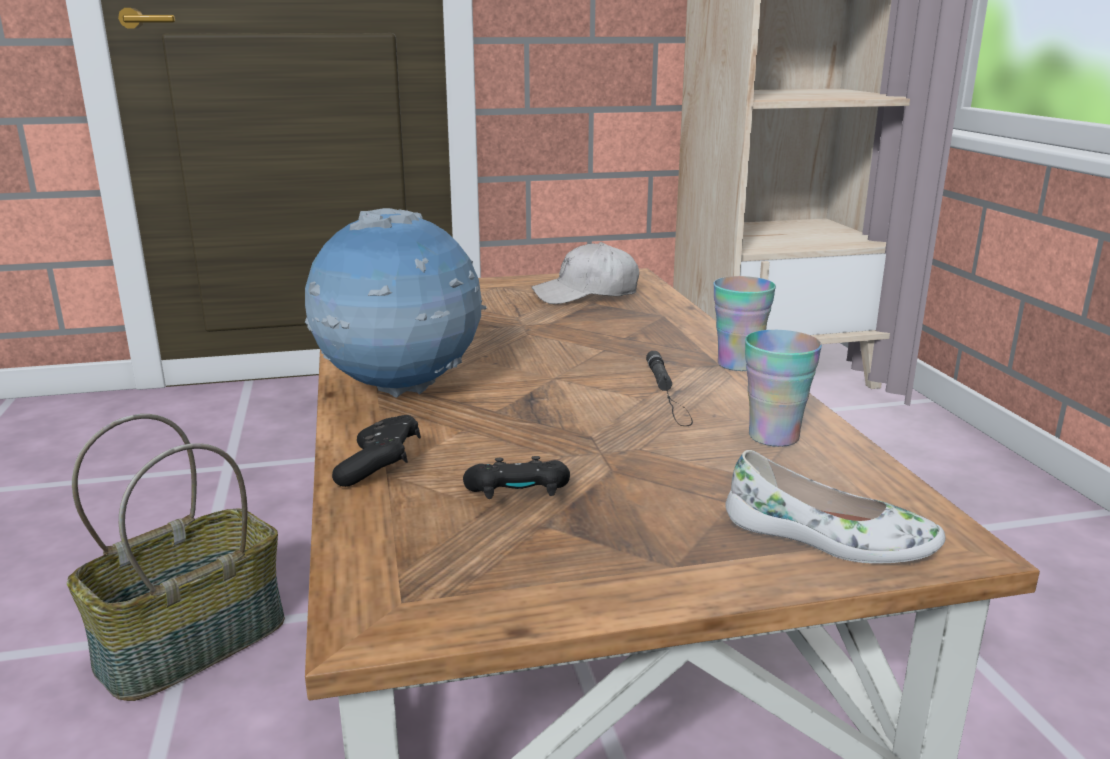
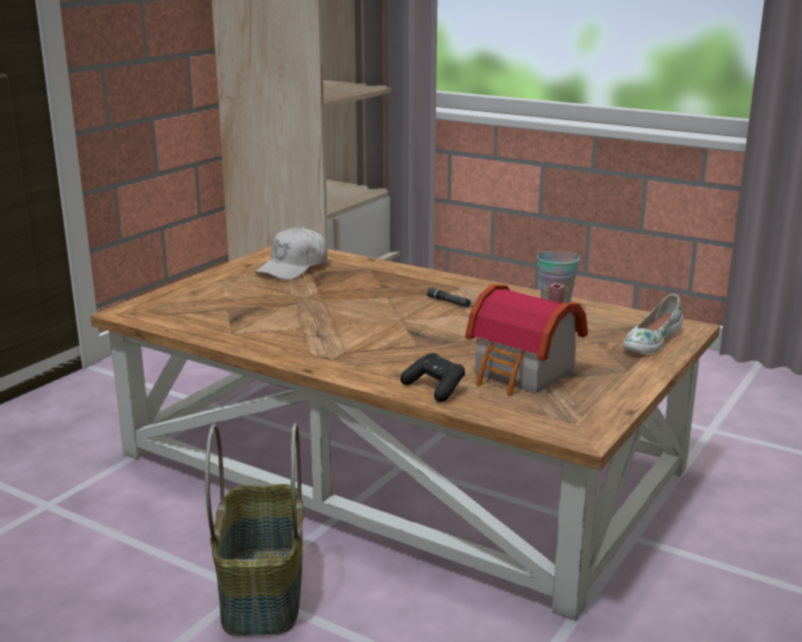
camera: 45 degrees left, 0 degrees up
(400, 391) = (343, 355): globe -> none
(518, 499) = (523, 374): black game controller -> toy house
(738, 364) = (467, 283): cup -> none
(828, 538) = (650, 341): white shoe -> white shoe turned 150 degrees clockwise

